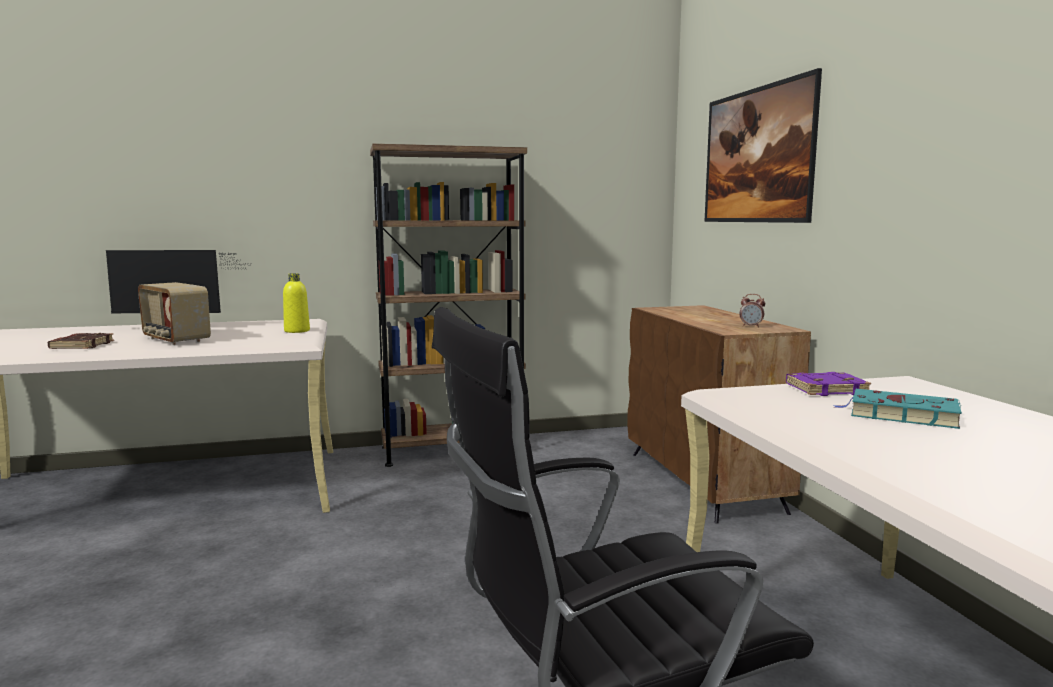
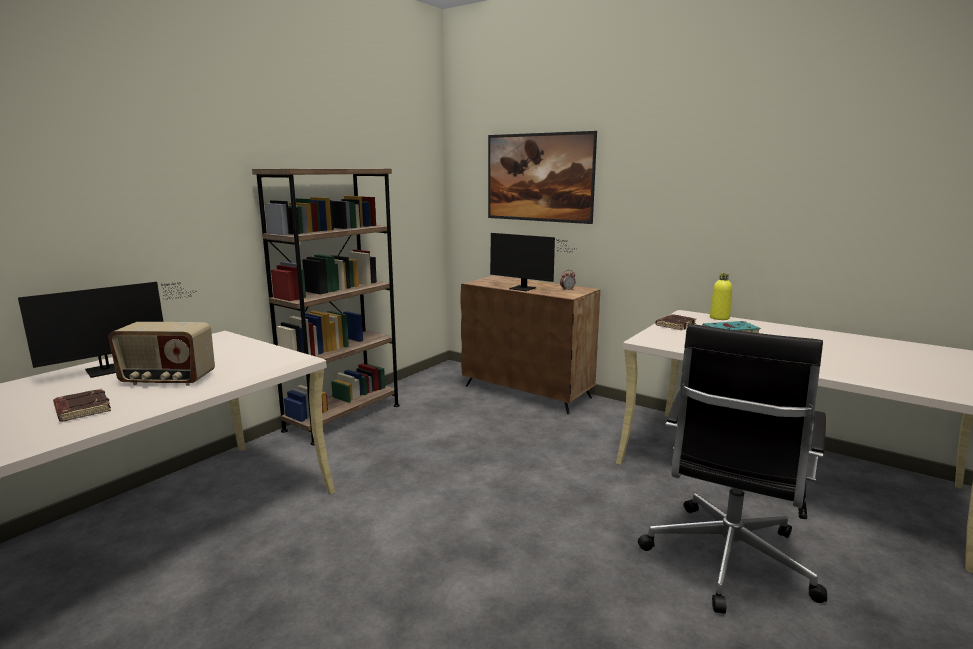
camera: 40 degrees left, 5 degrees up
(297, 331) = (254, 347): yellow bottle -> yellow bottle (719, 318)
(693, 319) = (525, 289): none -> monitor
(826, 389) = (675, 325): purple book -> brown book

